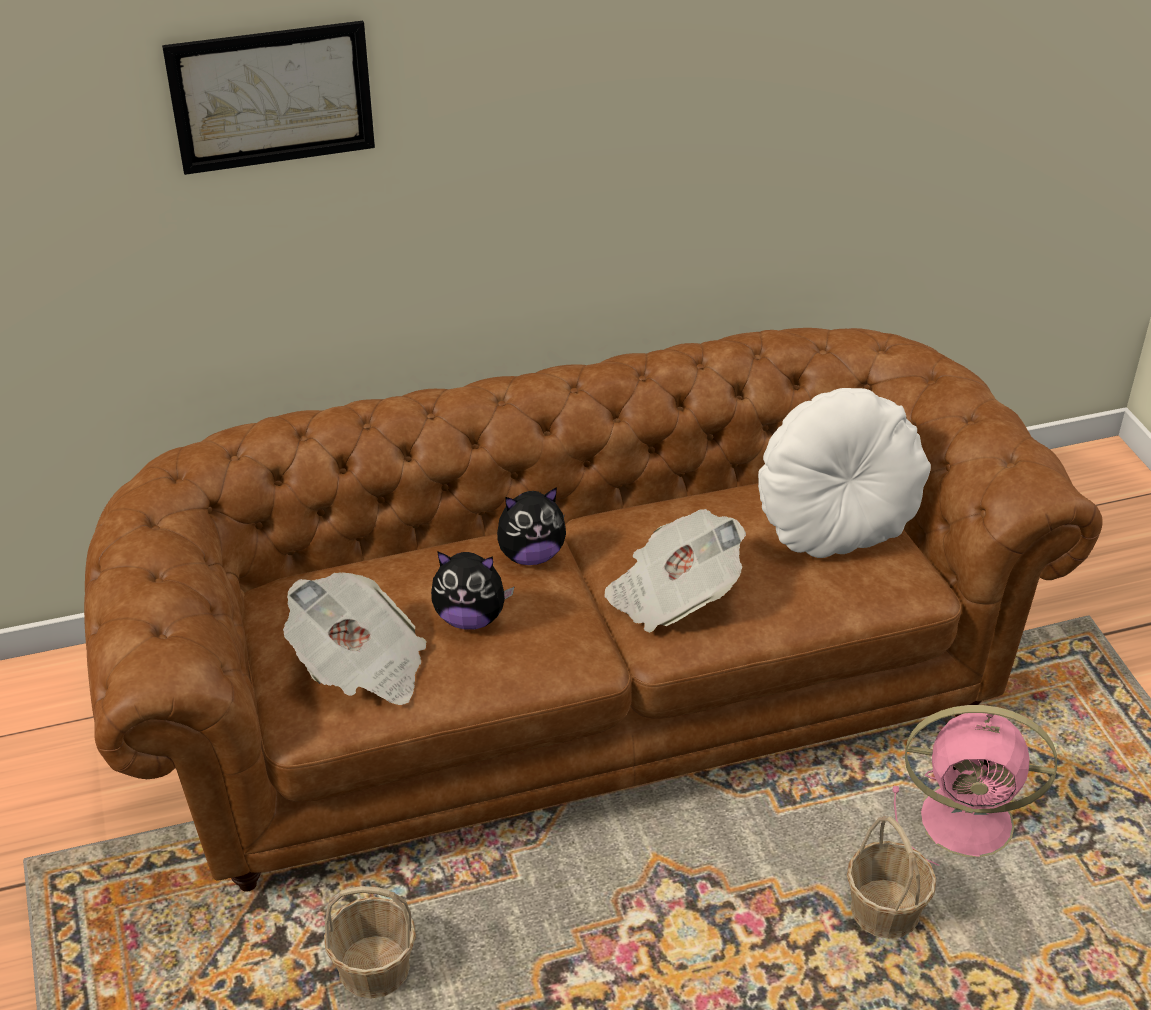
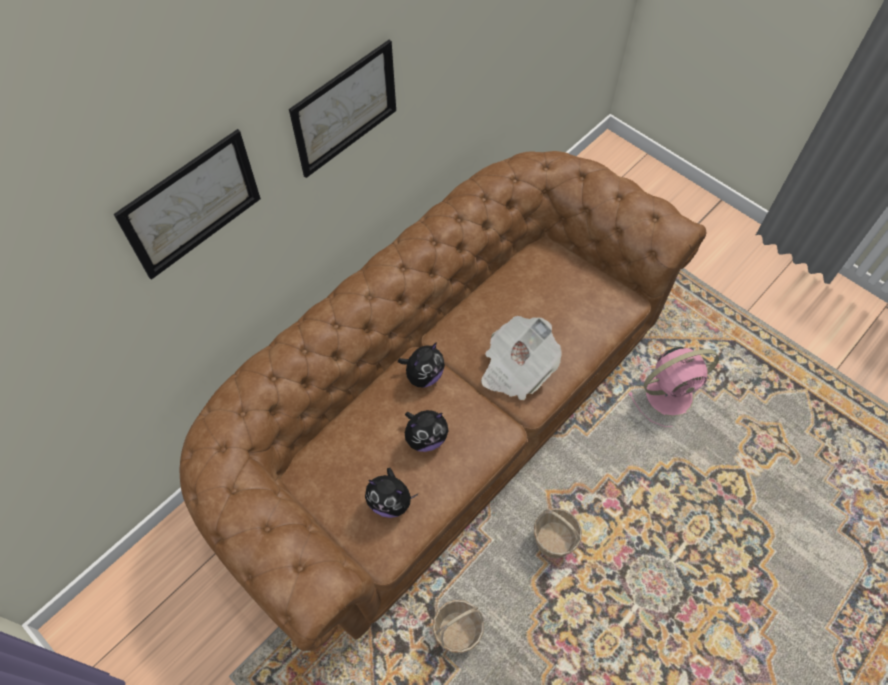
camera: 30 degrees left, 20 degrees up
(360, 666) = (390, 501): newspaper -> plush toy
(541, 83) = (345, 109): none -> picture
(835, 533) = (569, 287): white pillow -> none
(885, 910) = (663, 463): basket -> basket (554, 539)

